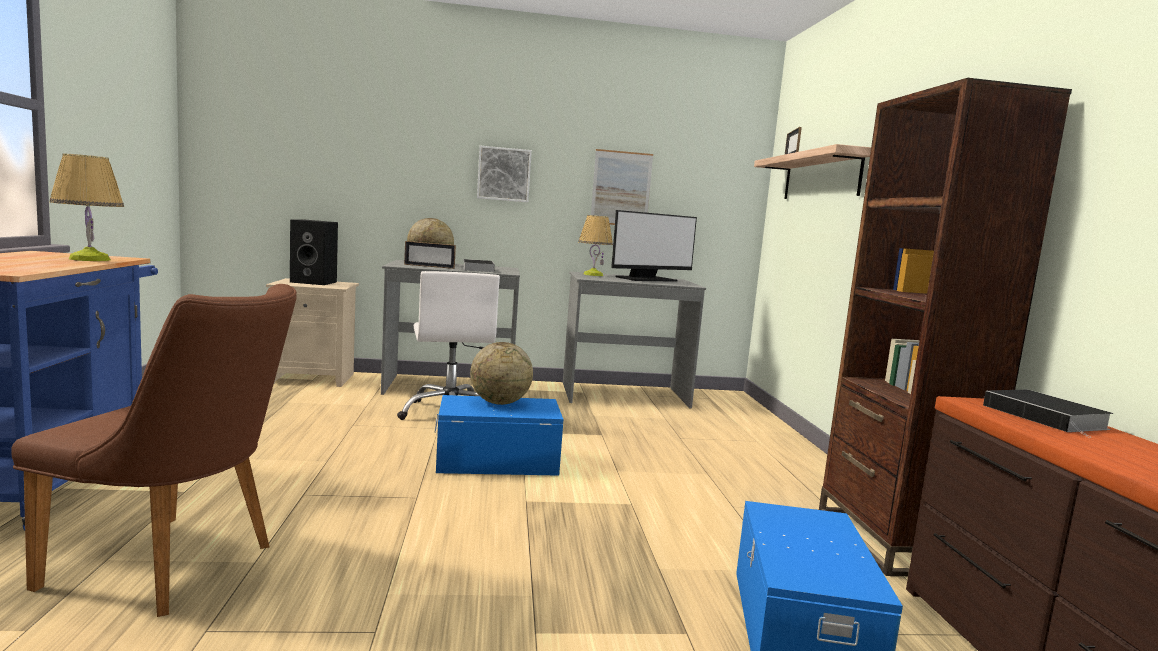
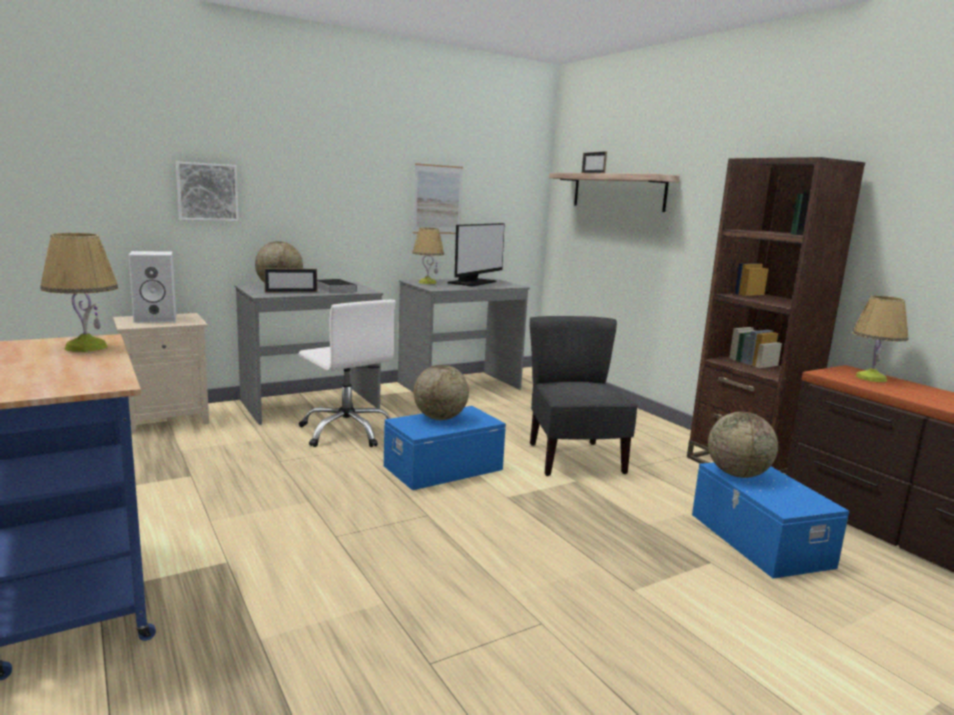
camera: 25 degrees left, 5 degrees up
(178, 567) = (331, 626): brown chair -> none
(315, 282) = (157, 318): black speaker -> white speaker
(504, 174) = (334, 191): picture -> picture (207, 192)
(659, 482) = (573, 458): none -> grey chair
(782, 523) = (737, 474): none -> globe
(1048, 418) = (871, 378): book -> table lamp

